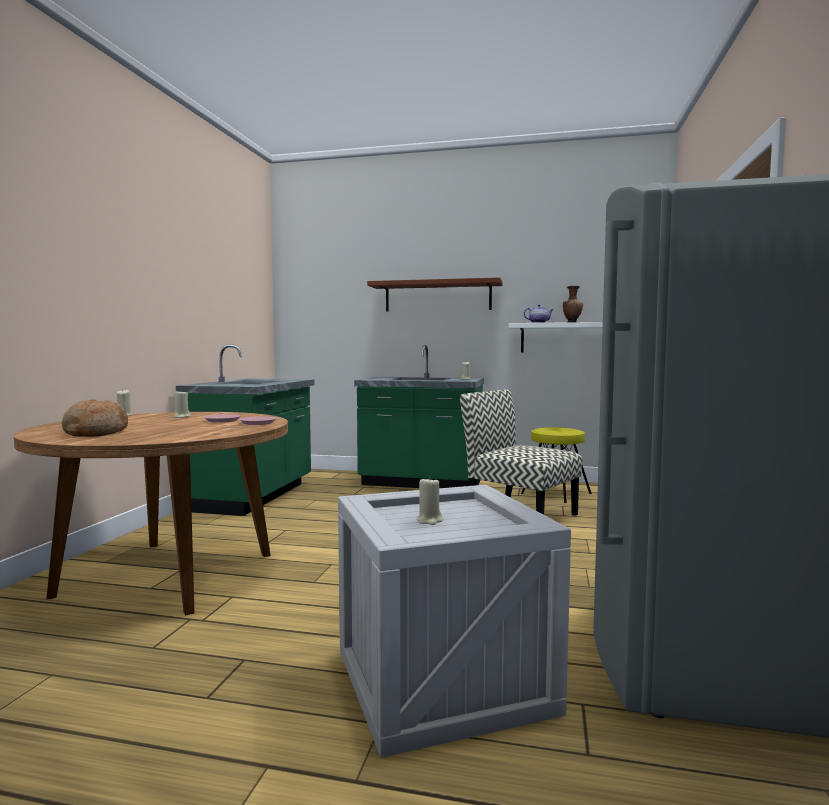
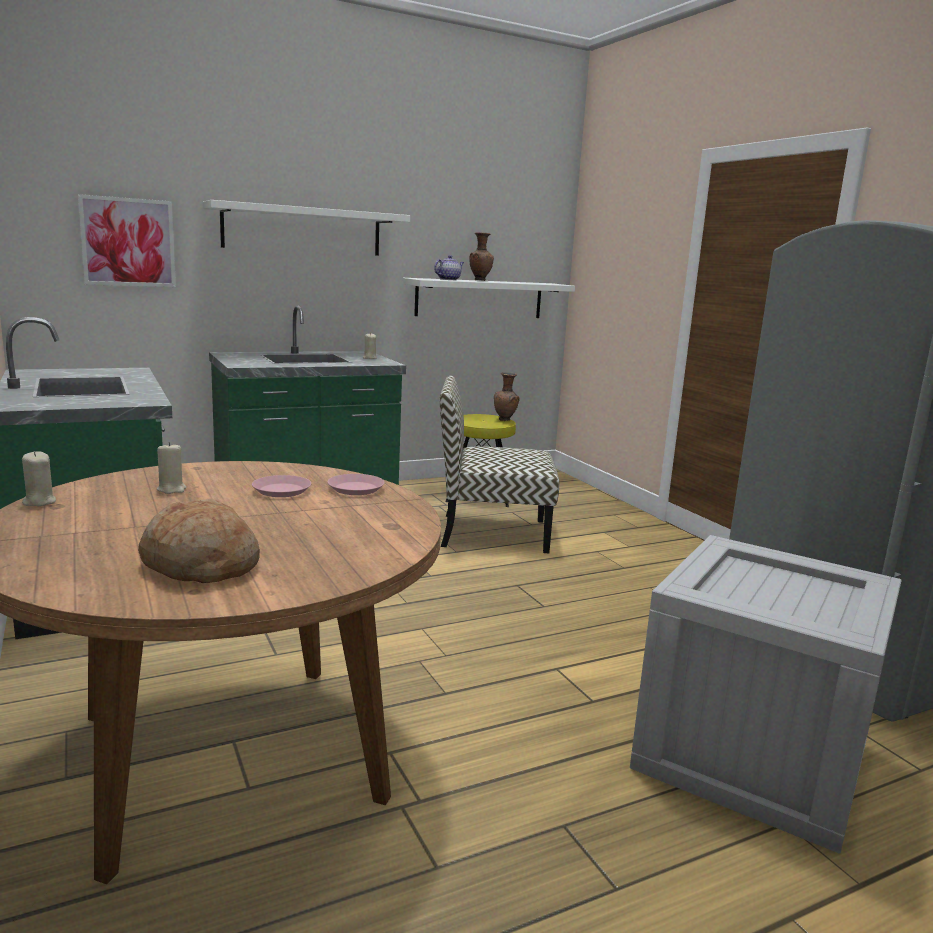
camera: 40 degrees left, 10 degrees up
(335, 312) = (128, 242): none -> picture
(429, 520) = (778, 598): beige candle -> none
(437, 296) = (303, 230): brown shelf -> white shelf
(573, 431) = (505, 420): none -> brown vase

